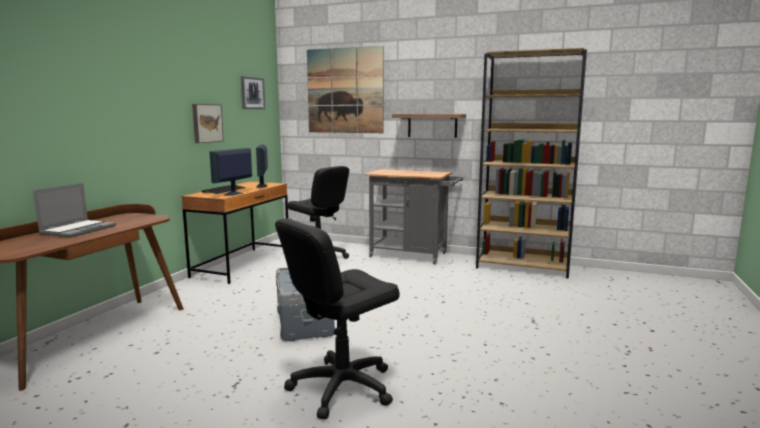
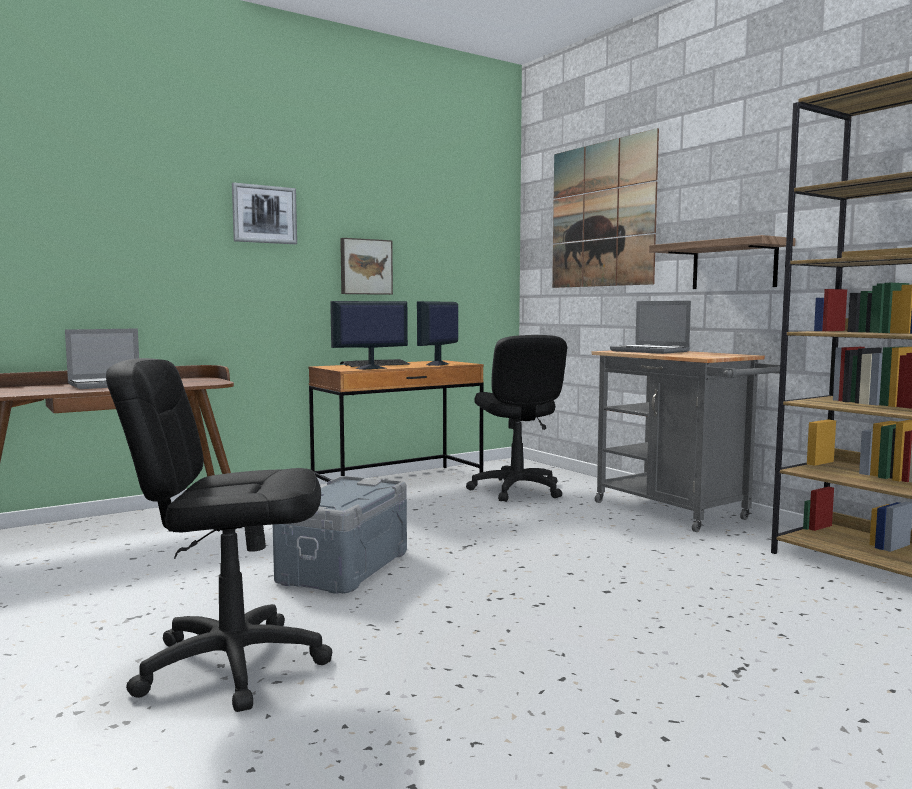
camera: 35 degrees right, 5 degrees down
(252, 93) = (461, 226): picture -> picture (264, 214)
(393, 172) = (651, 351): none -> laptop

